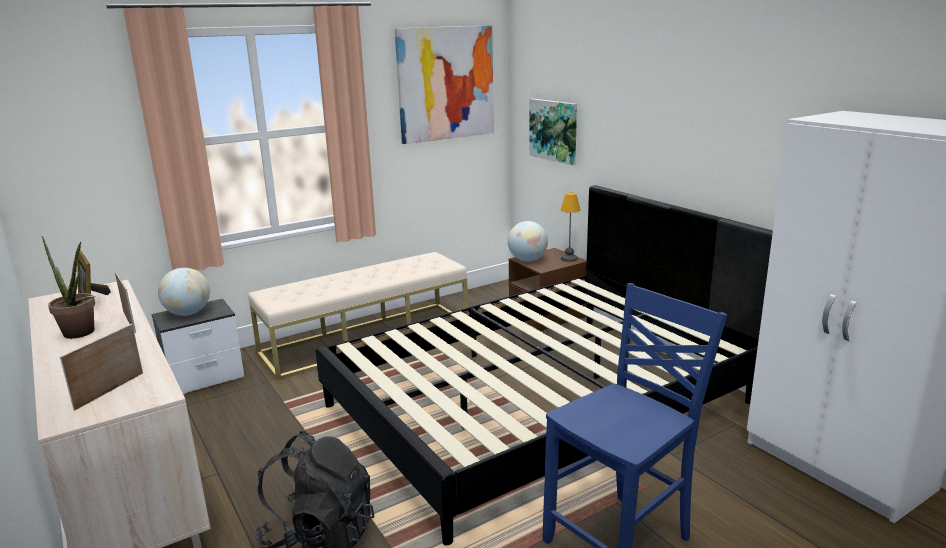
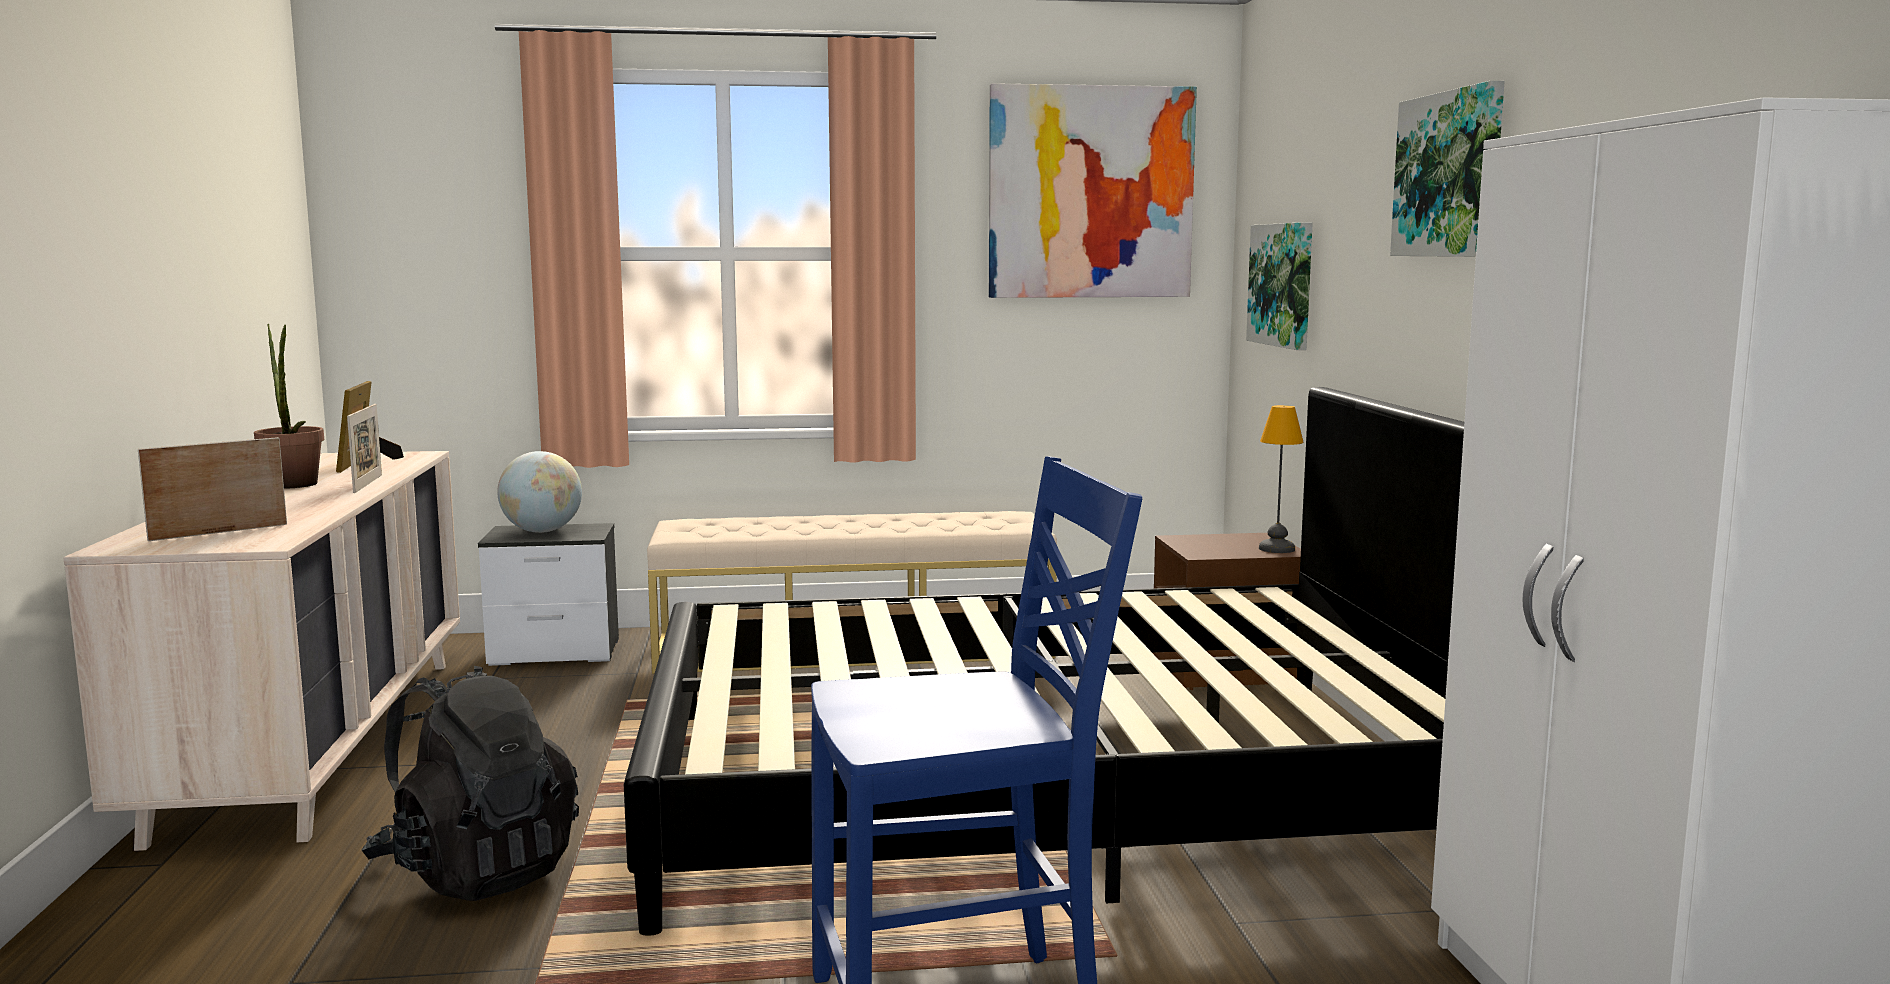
camera: 25 degrees right, 10 degrees down
(527, 260) = (1188, 541): globe -> none
(681, 97) = (1450, 175): none -> picture

